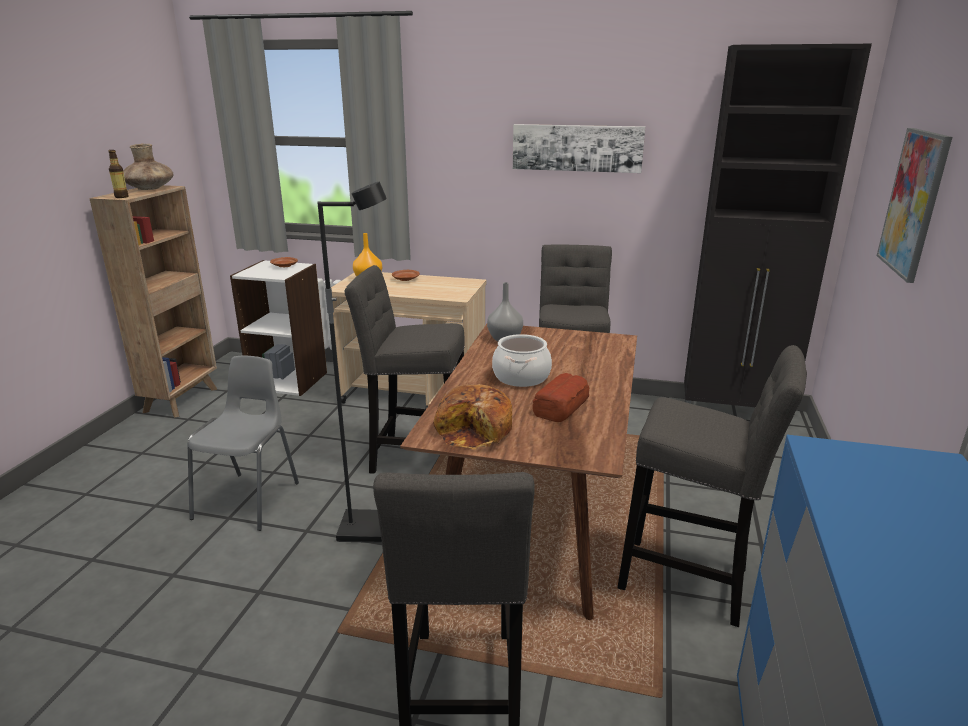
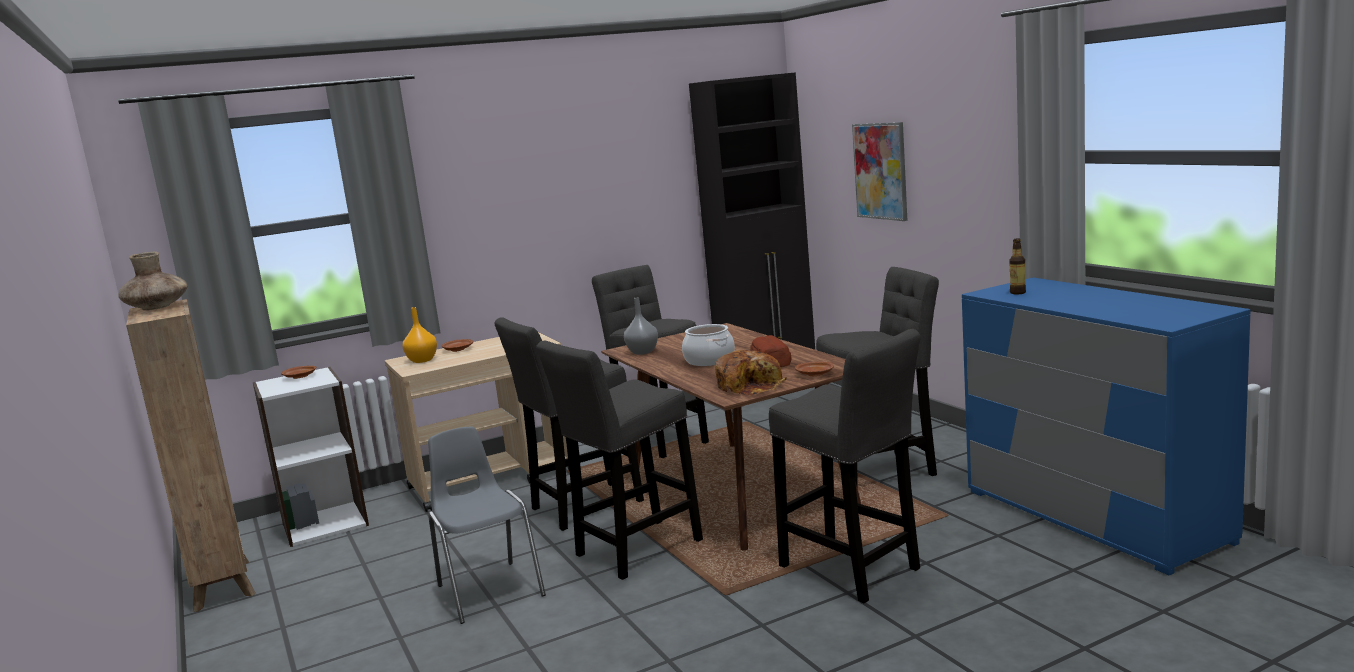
camera: 40 degrees left, 10 degrees down
(121, 197) = (167, 315): bottle -> bottle (1017, 293)
(370, 528) = (634, 551): black floor lamp -> grey stool
(551, 450) = (815, 374): none -> brown plate
(577, 148) = (585, 184): picture -> none

